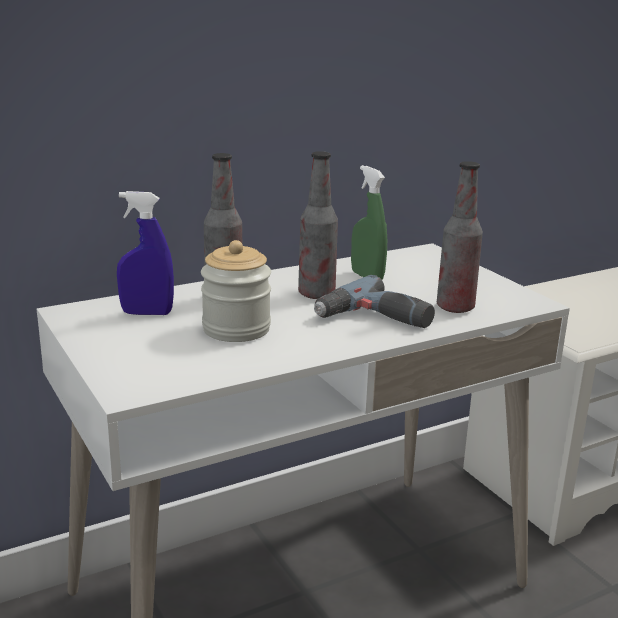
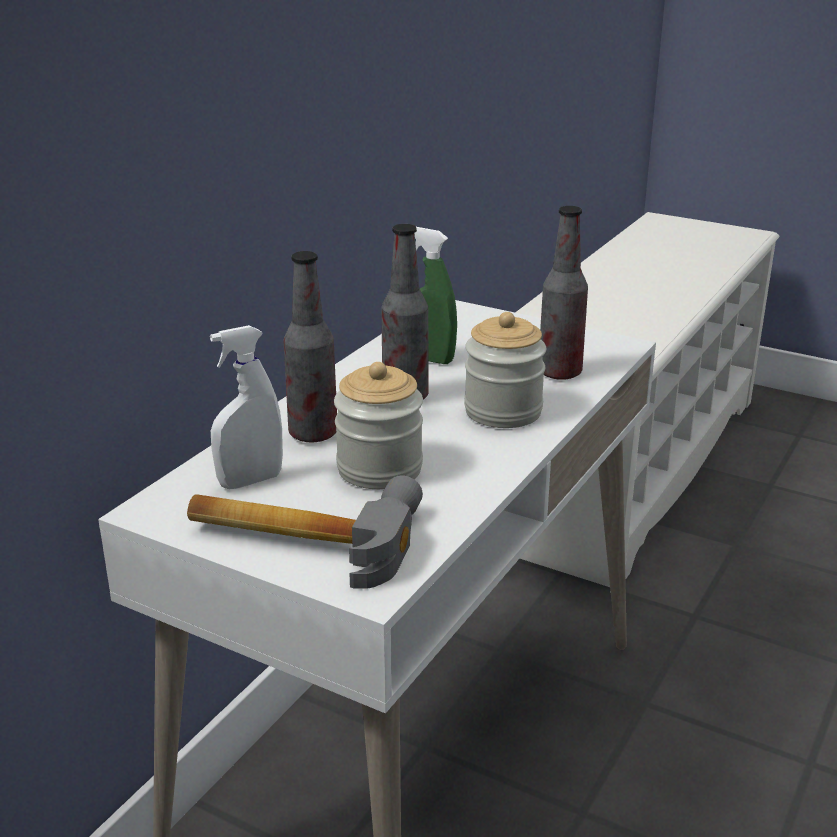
camera: 30 degrees left, 5 degrees up
(133, 350) = (302, 534): none -> hammer
(147, 313) = (250, 481): blue spray bottle -> white spray bottle
(374, 319) = (503, 411): power drill -> jar

